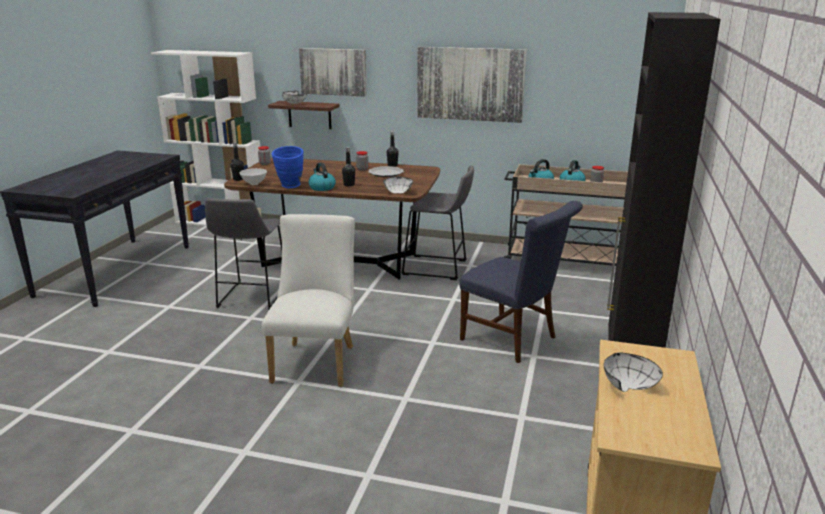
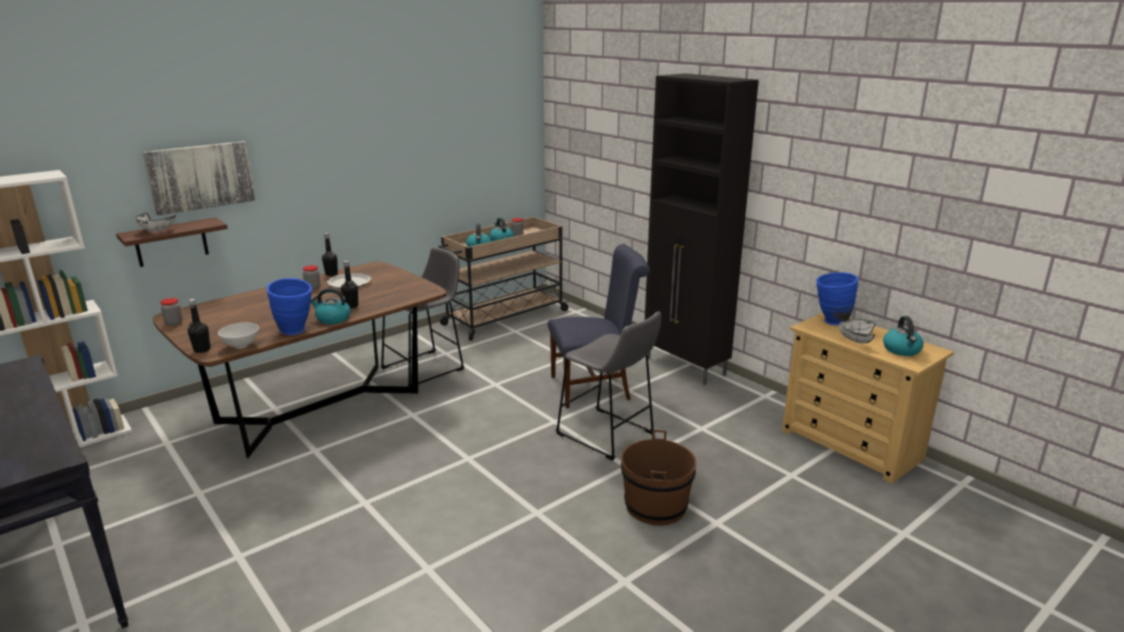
camera: 55 degrees left, 0 degrees up
(251, 298) = (317, 488): grey stool -> grey stool (608, 436)
(316, 360) = (511, 490): white chair -> none
(360, 433) = (655, 506): none -> brown bucket
(398, 192) = (416, 294): white bowl -> none
(470, 84) = (376, 162): picture -> none
(651, 423) = (902, 350): none -> kettle
(659, 359) = (830, 322): none -> blue vase

